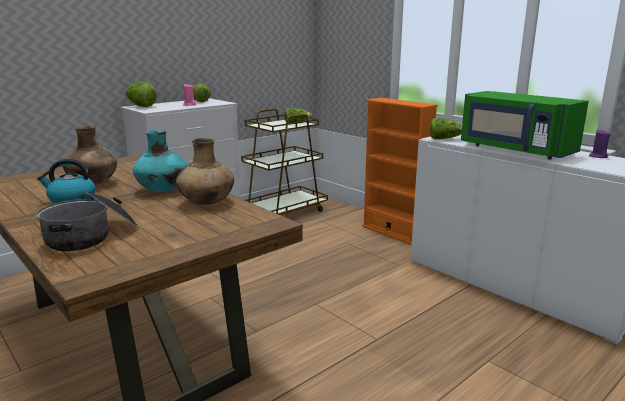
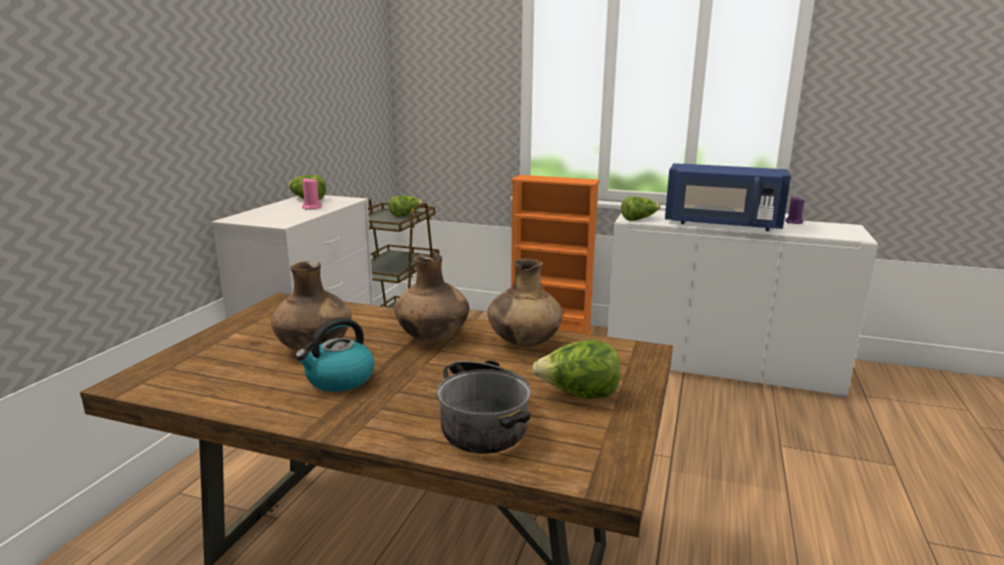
camera: 30 degrees left, 0 degrees up
(141, 106) = (247, 218): lettuce -> lettuce (578, 395)
(163, 190) = (433, 337): turquoise vase -> brown vase
(514, 150) = (722, 224): green microwave -> blue microwave

